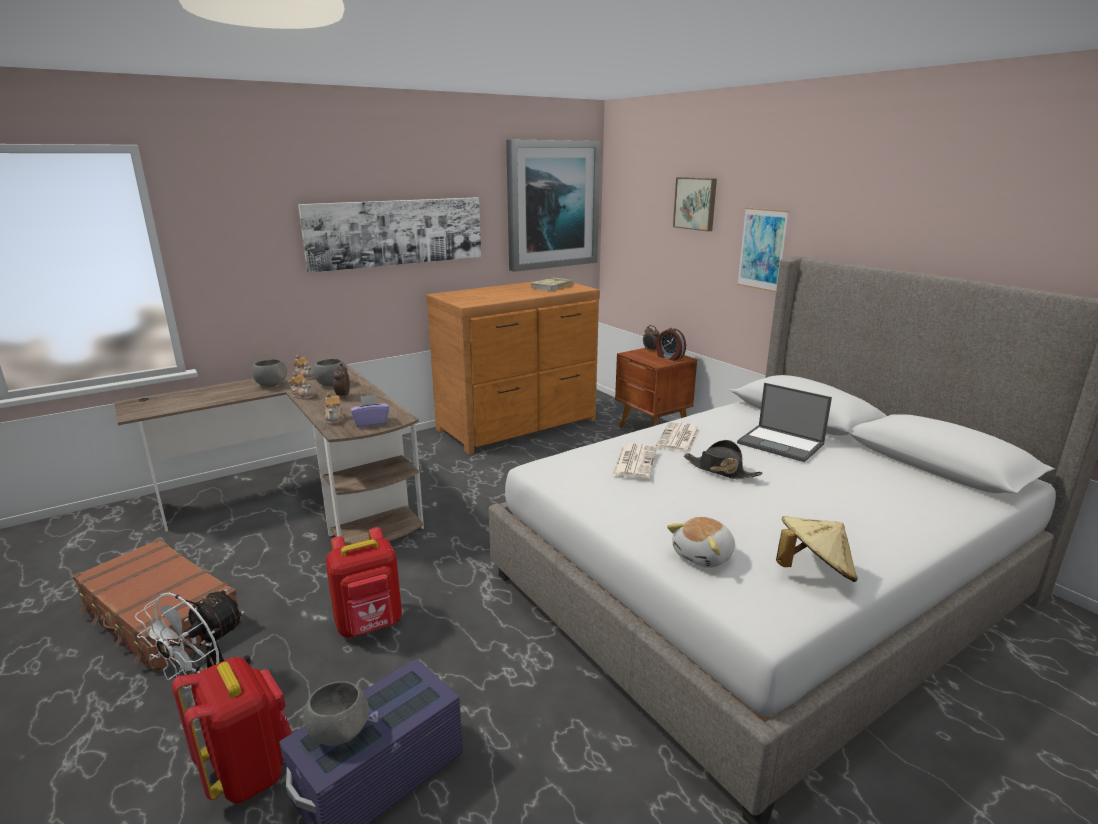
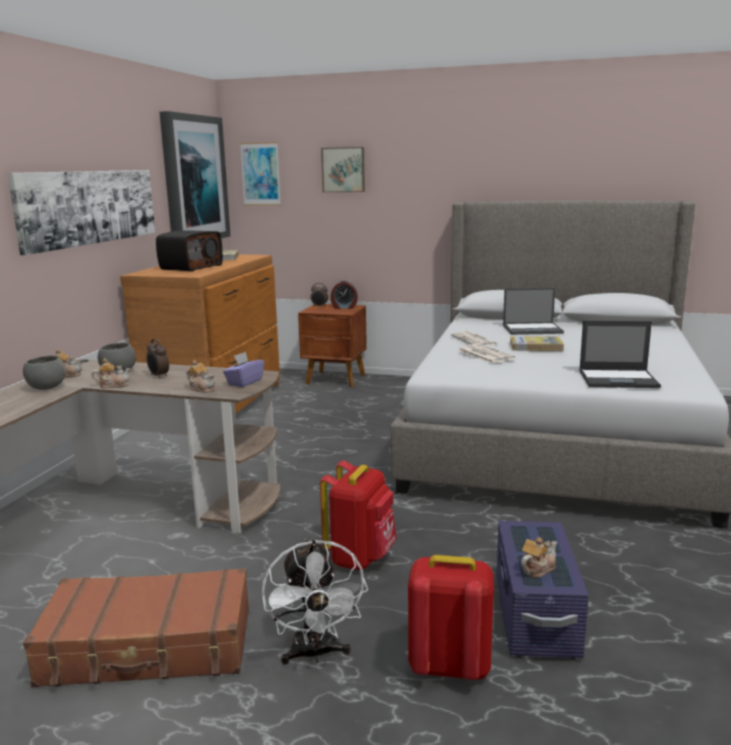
camera: 40 degrees left, 5 degrees down
(339, 732) = (537, 569): grey bowl -> teapot
(494, 294) = (191, 267): none -> radio
(704, 556) = (619, 379): plush toy -> laptop
(720, 470) = (535, 346): black hat -> book
(762, 249) = (418, 201): picture -> picture (260, 174)
(813, 572) = (671, 370): beige hat -> none

